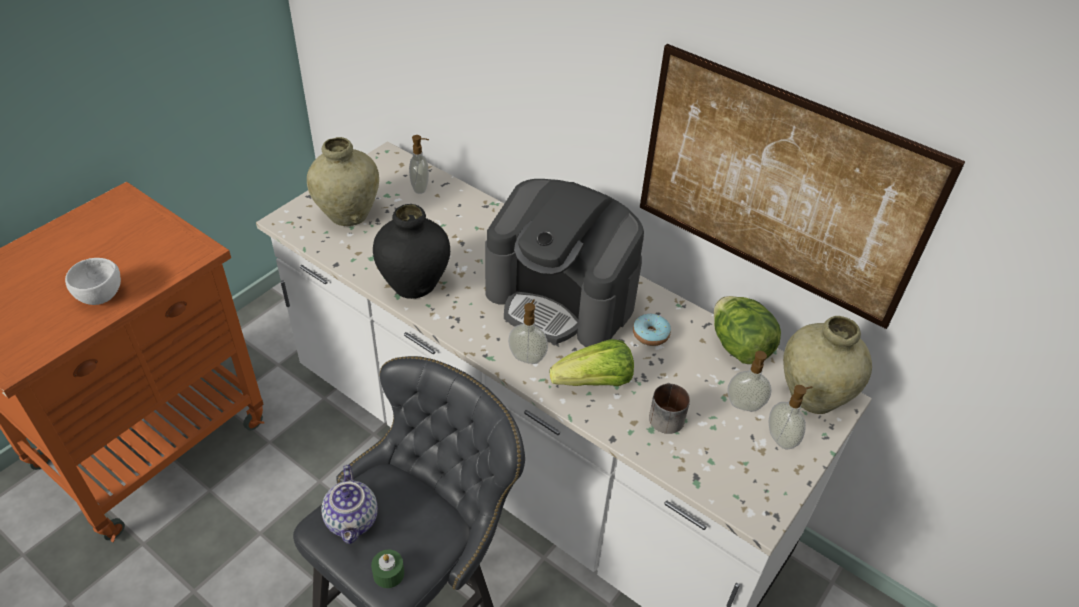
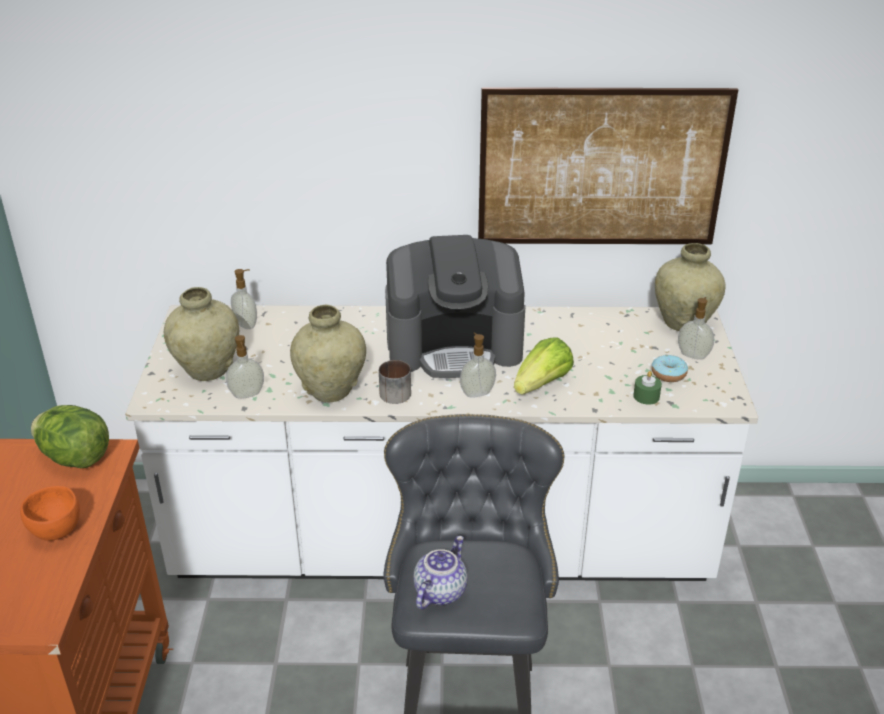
camera: 35 degrees left, 10 degrees down
(102, 295) = (57, 529): white bowl -> orange bowl
(353, 520) = (439, 591): teapot -> teapot turned 105 degrees counterclockwise
(388, 573) = (507, 606): green candle -> green candle (646, 396)
(414, 285) = (331, 390): black vase -> beige vase
(650, 335) = (543, 338): donut -> donut (668, 374)
(664, 415) = (610, 379): mug -> mug (391, 392)
(739, 347) = (608, 317): lettuce -> lettuce (75, 458)
(744, 406) = (651, 349): soap dispenser -> soap dispenser (247, 395)

